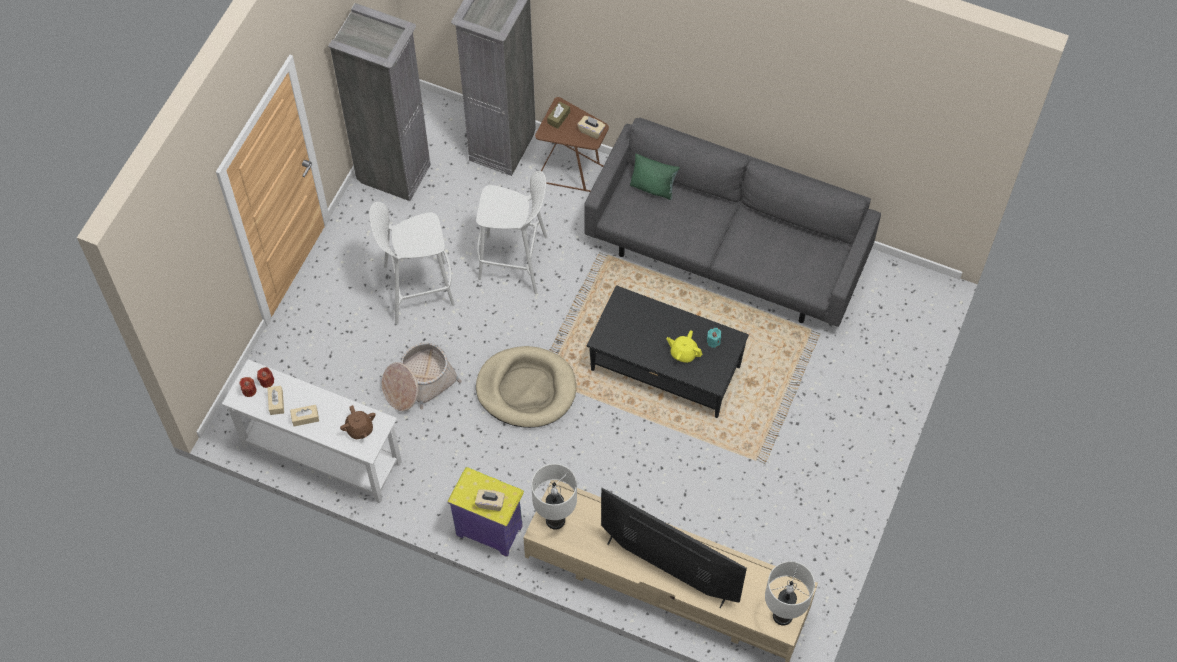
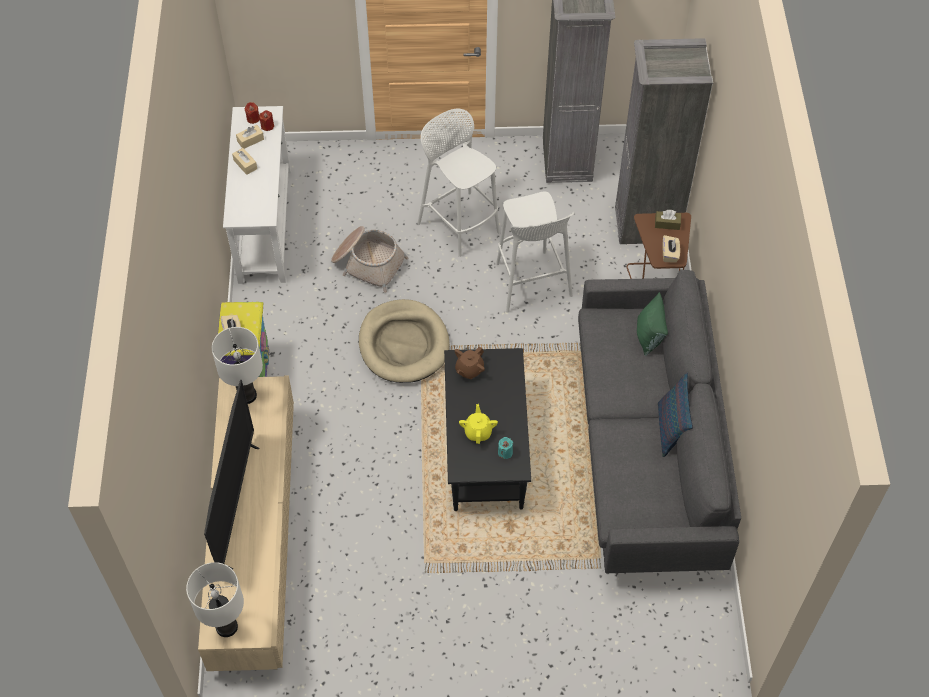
camera: 65 degrees right, 5 degrees down
(359, 429) = (252, 205): brown teapot -> brown teapot (469, 370)
(750, 215) = (670, 430): none -> blue pillow

